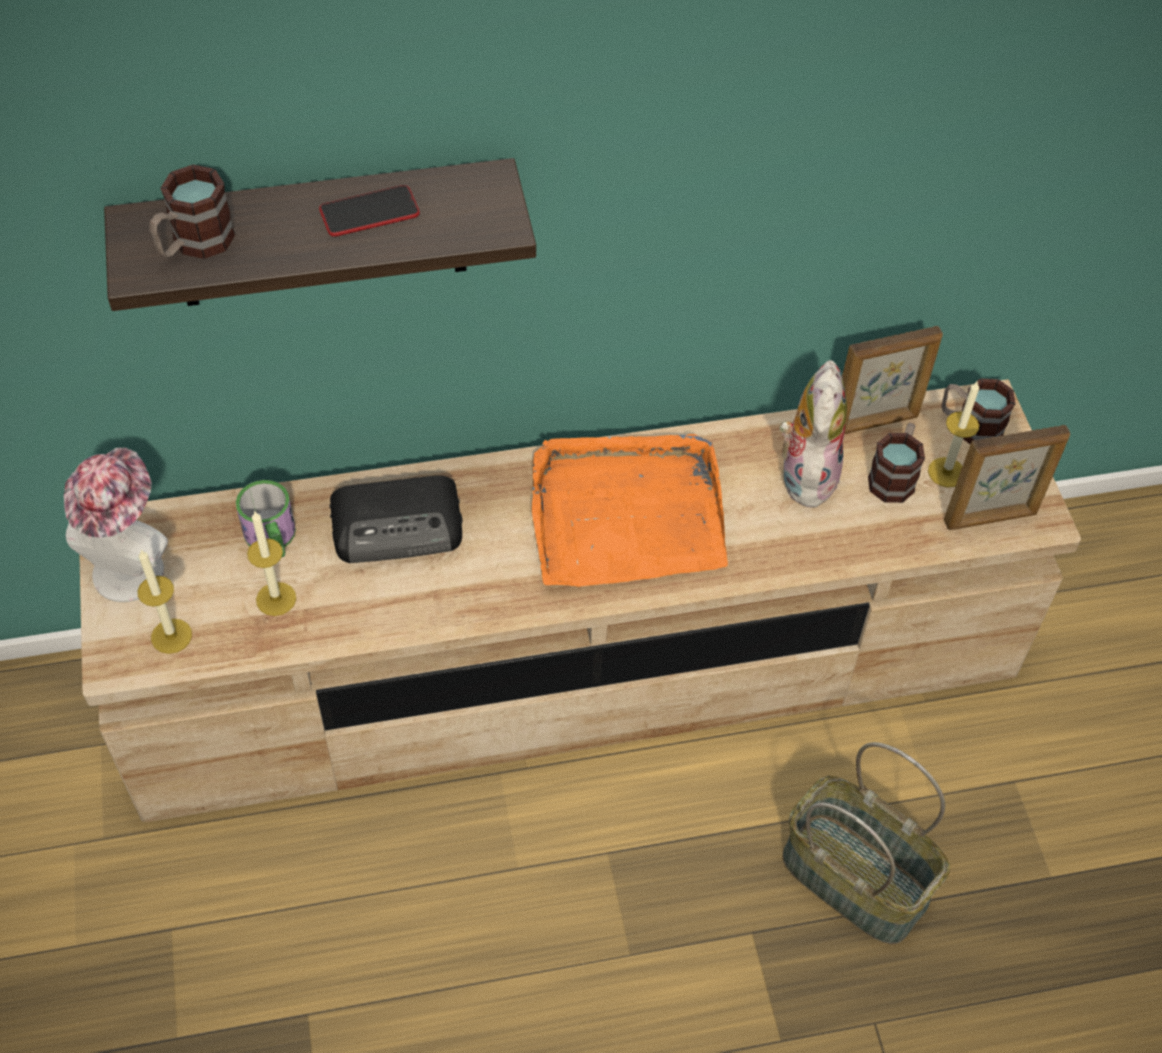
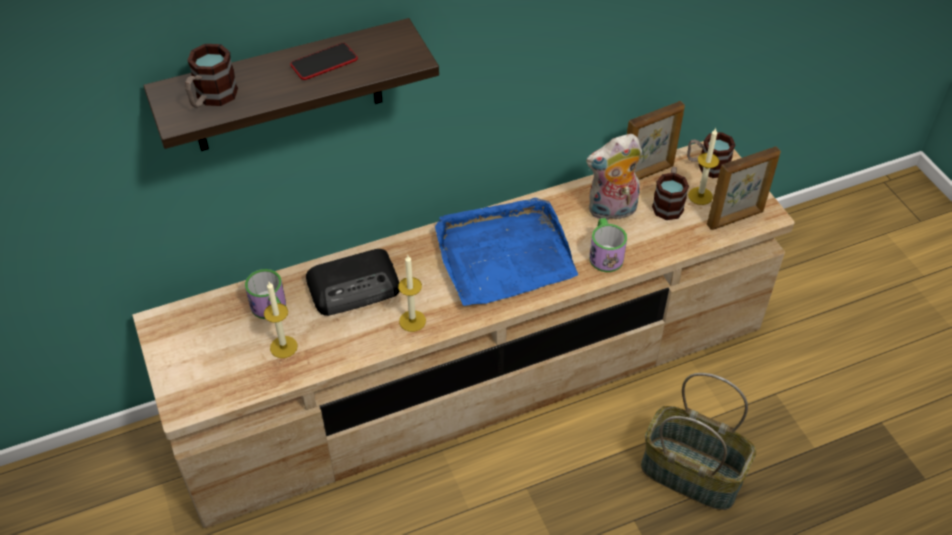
camera: 10 degrees left, 5 degrees down
(131, 564) = (178, 342): hat -> none
(171, 636) = (217, 383): candle -> candle (412, 321)
(626, 515) = (503, 255): orange tray -> blue tray
(776, 539) = (604, 254): none -> mug
(805, 473) = (611, 211): plush toy -> plush toy turned 105 degrees counterclockwise

